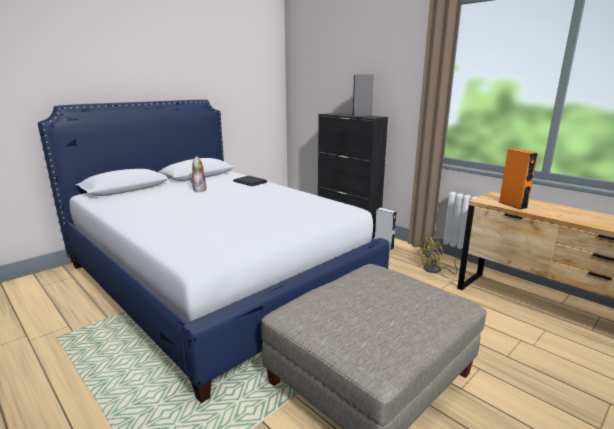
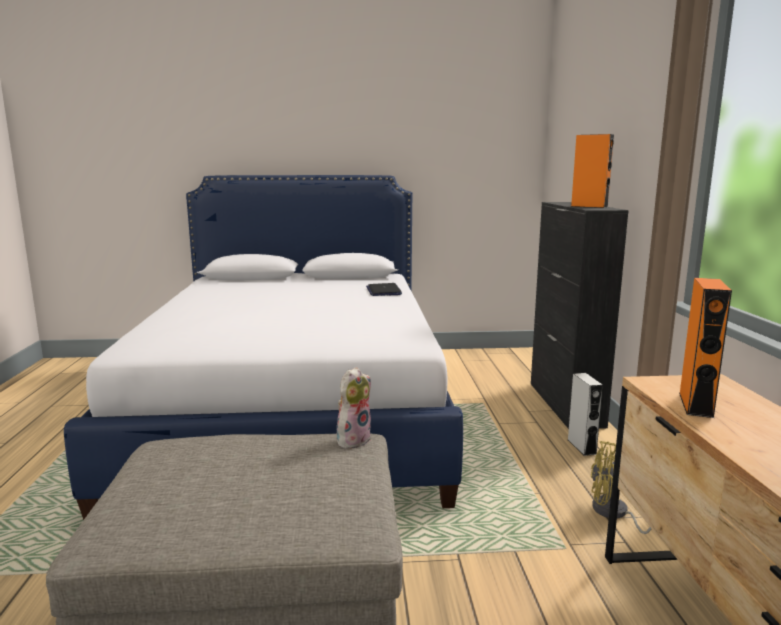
camera: 40 degrees right, 5 degrees down
(198, 190) = (309, 289): plush toy -> plush toy (353, 439)
(362, 116) = (589, 206): grey speaker -> orange speaker

